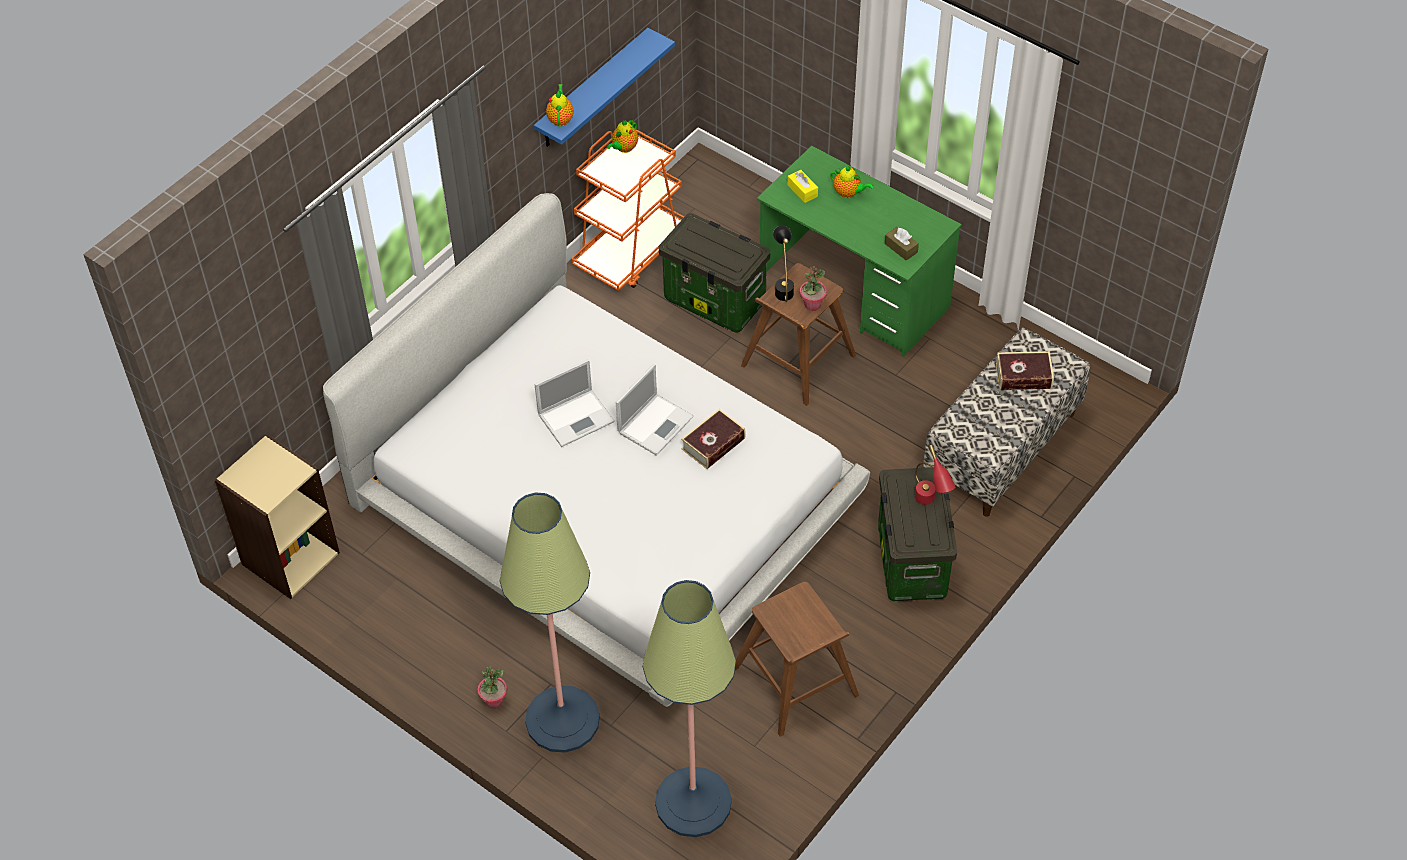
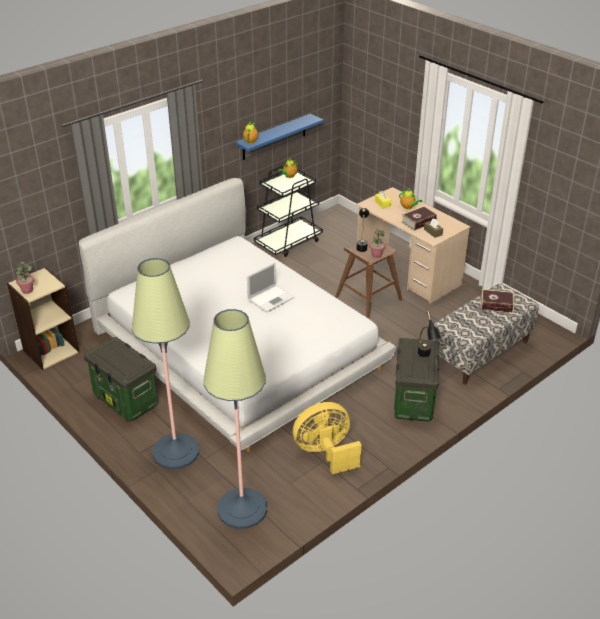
camera: 10 degrees right, 15 degrees down
(494, 700) = (138, 436): potted plant -> potted plant (27, 290)
(577, 417) = (227, 290): laptop -> none
(631, 252) = (288, 242): orange cart -> black cart
(713, 444) = (301, 311): book -> book (418, 222)
(716, 301) = (329, 268): storage box -> storage box (127, 400)
(795, 682) = (325, 453): brown stool -> yellow fan
(854, 292) = (407, 272): green desk -> beige desk
(929, 504) = (426, 357): red table lamp -> black table lamp

